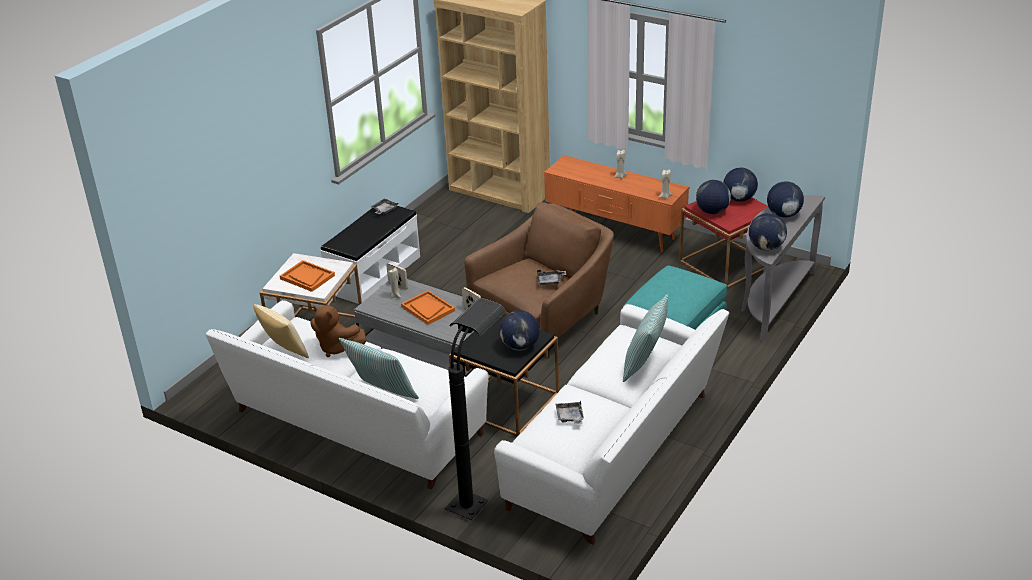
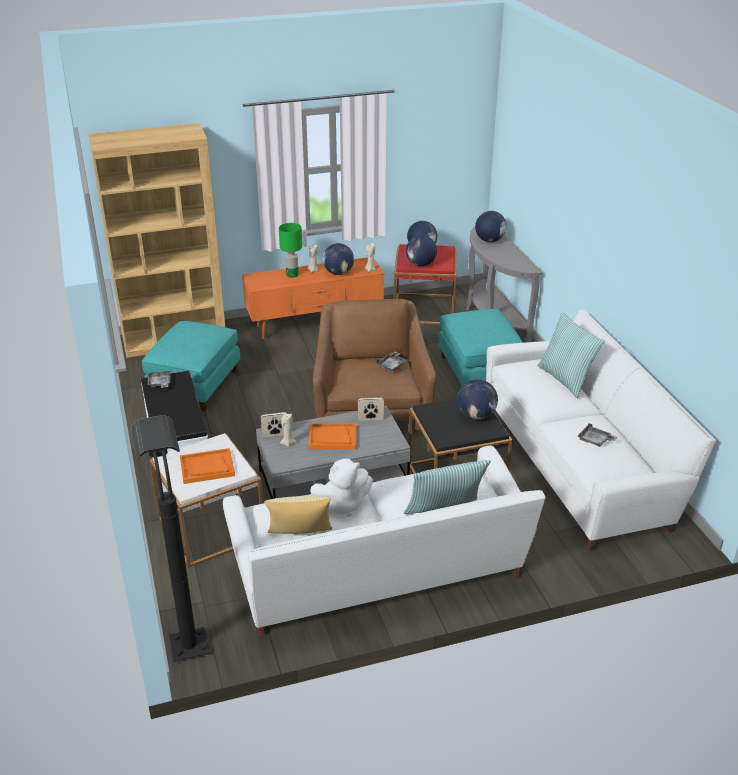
camera: 50 degrees left, 0 degrees up
(337, 348) = (342, 505): brown plush toy -> white plush toy
(457, 233) = (194, 385): none -> turquoise ottoman
(478, 493) = (553, 554): black floor lamp -> black floor lamp (185, 628)
(598, 172) = (292, 274): none -> green table lamp
(766, 247) = (519, 264): globe -> globe (338, 273)

